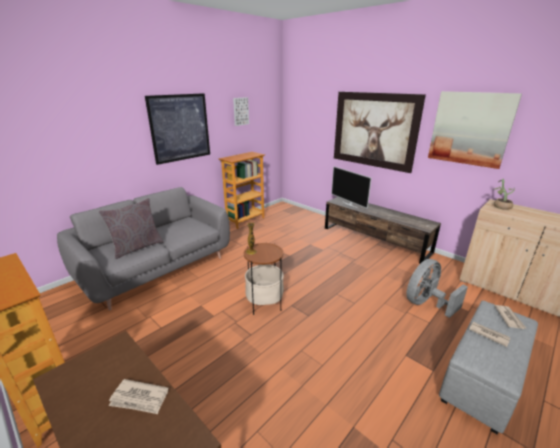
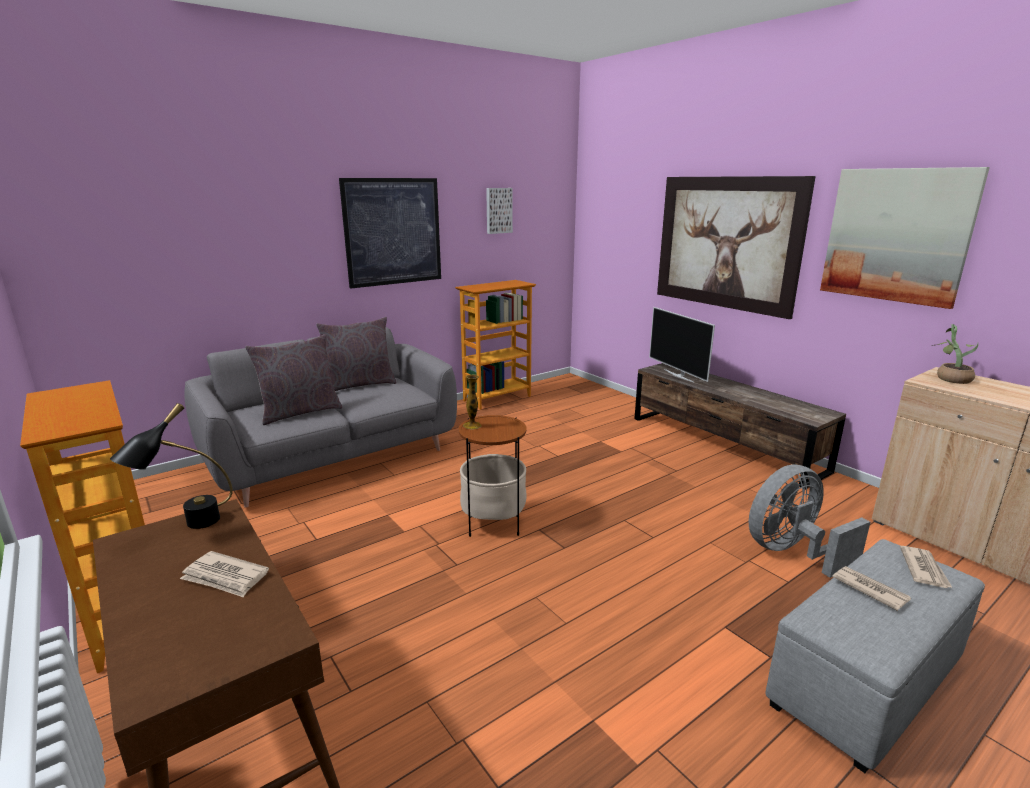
camera: 10 degrees right, 5 degrees down
(99, 358) = (188, 527): none -> black table lamp
(169, 224) = (360, 385): none -> grey pillow

